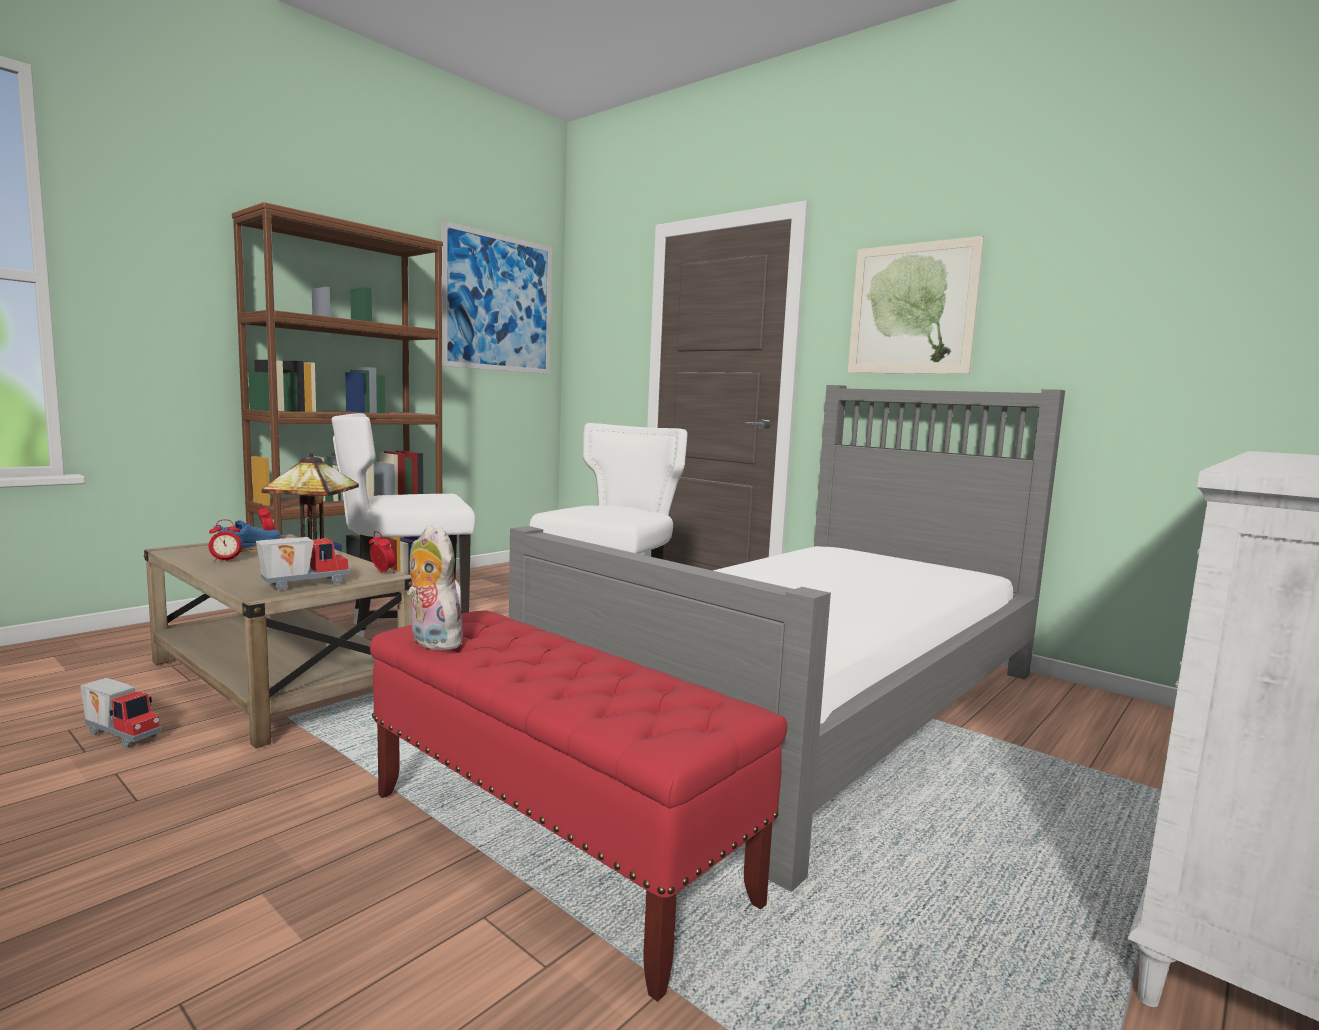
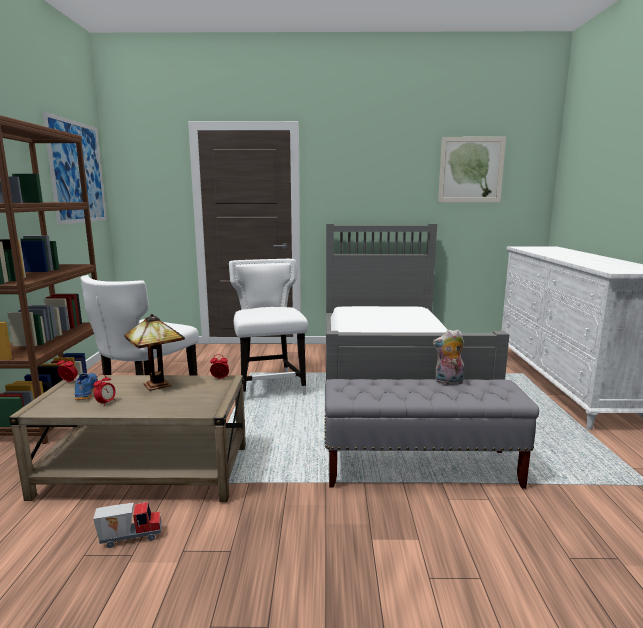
camera: 40 degrees left, 5 degrees up
(303, 584) = (208, 398): toy truck -> none
(431, 642) = (363, 399): plush toy -> plush toy (448, 382)
(553, 846) = (421, 468): red bench -> grey bench
(912, 309) = (362, 184): picture -> picture (471, 170)

